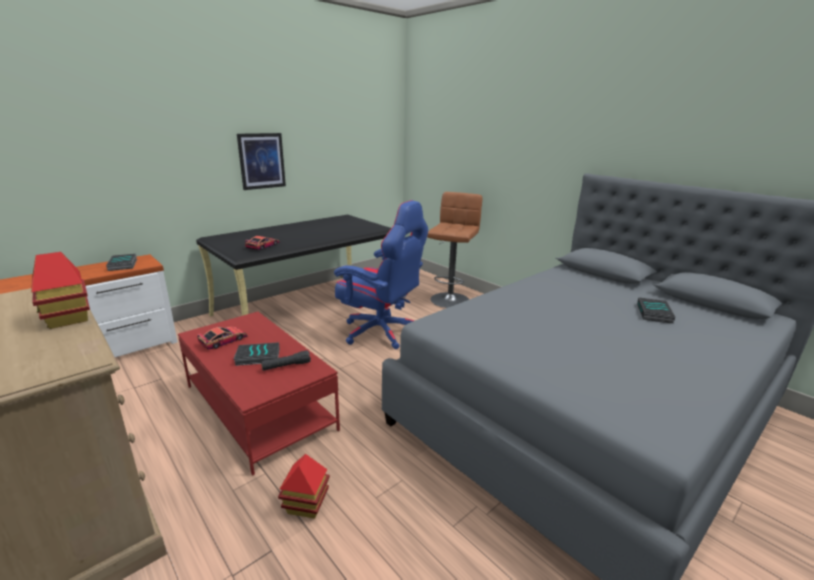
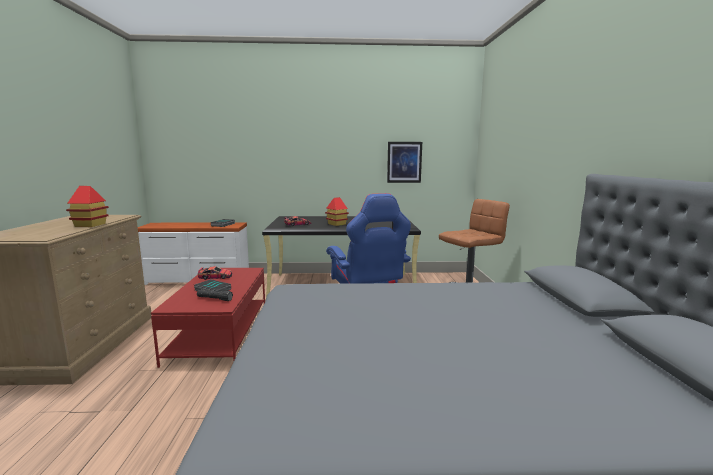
camera: 40 degrees right, 10 degrees down
(261, 161) = (333, 166): picture -> picture (404, 162)
(306, 505) = (150, 398): toy house -> toy house (336, 224)
(655, 313) = (546, 350): book -> none

